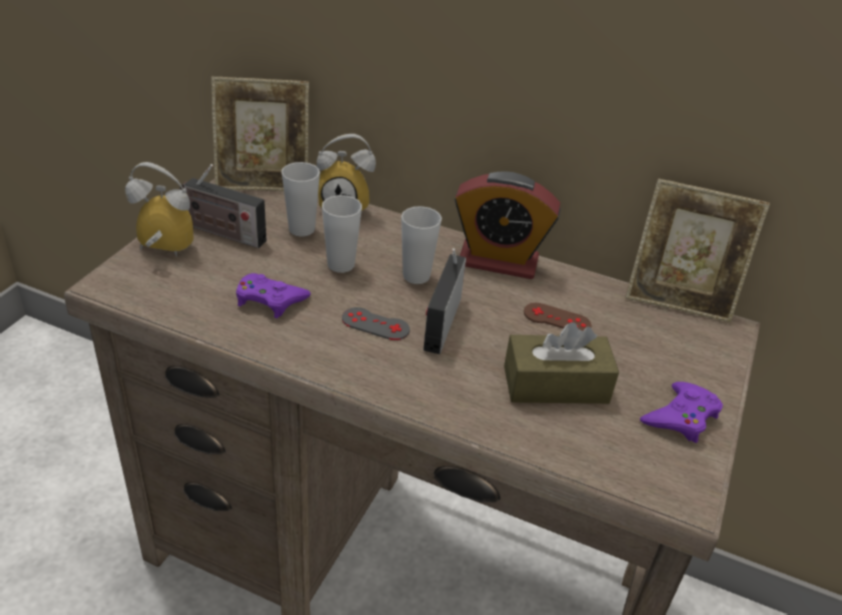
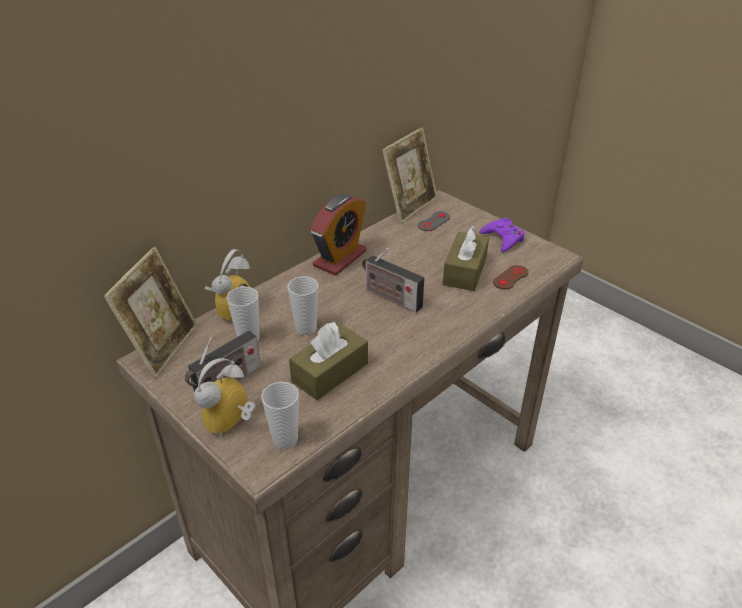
camera: 65 degrees left, 0 degrees up
(270, 300) = (330, 372): purple game controller -> brown tissue box
(375, 324) = (381, 327): grey game controller -> grey game controller (434, 221)
(416, 276) = (338, 297): cup -> cup (285, 439)
(557, 319) = (408, 253): brown game controller -> brown game controller (510, 277)

